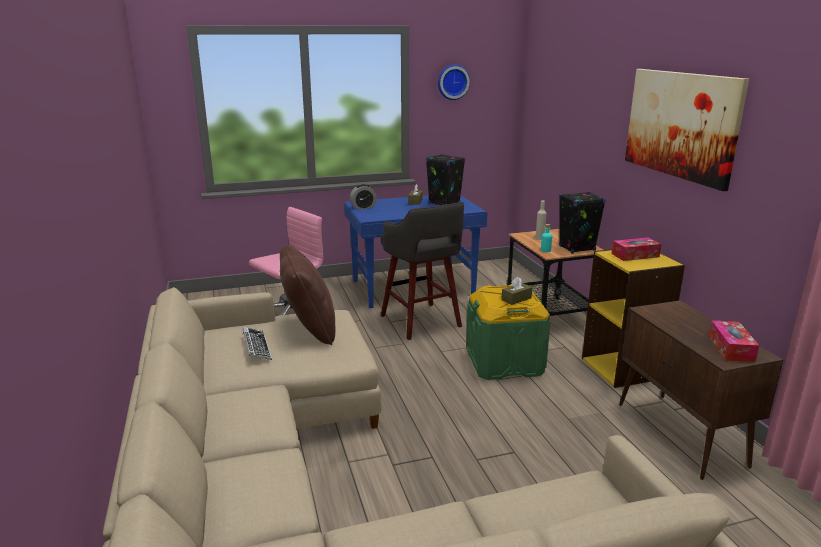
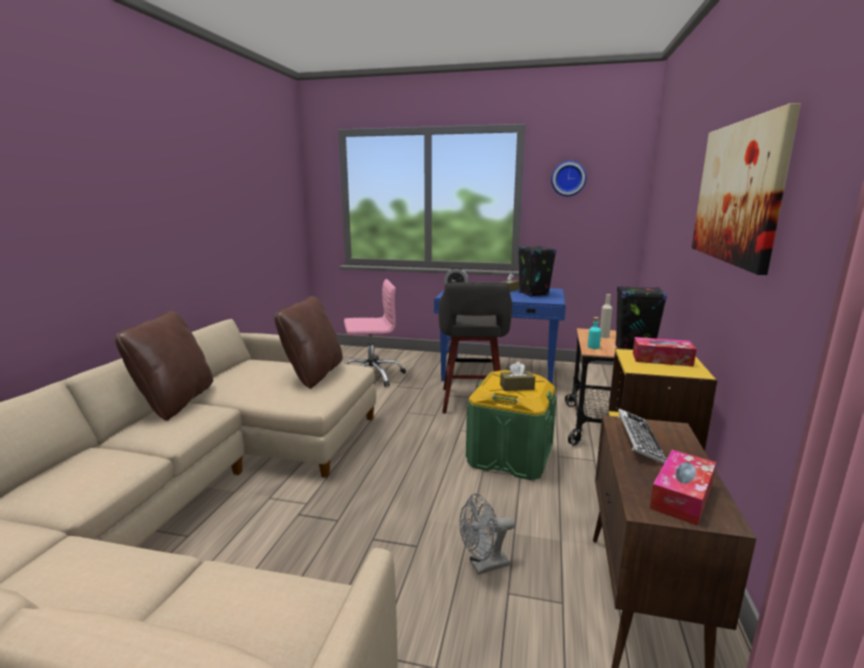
camera: 30 degrees right, 5 degrees down
(213, 396) = (175, 402): none -> brown pillow
(256, 347) = (254, 376): keyboard -> keyboard (639, 441)
(572, 447) = (483, 565): none -> grey fan

